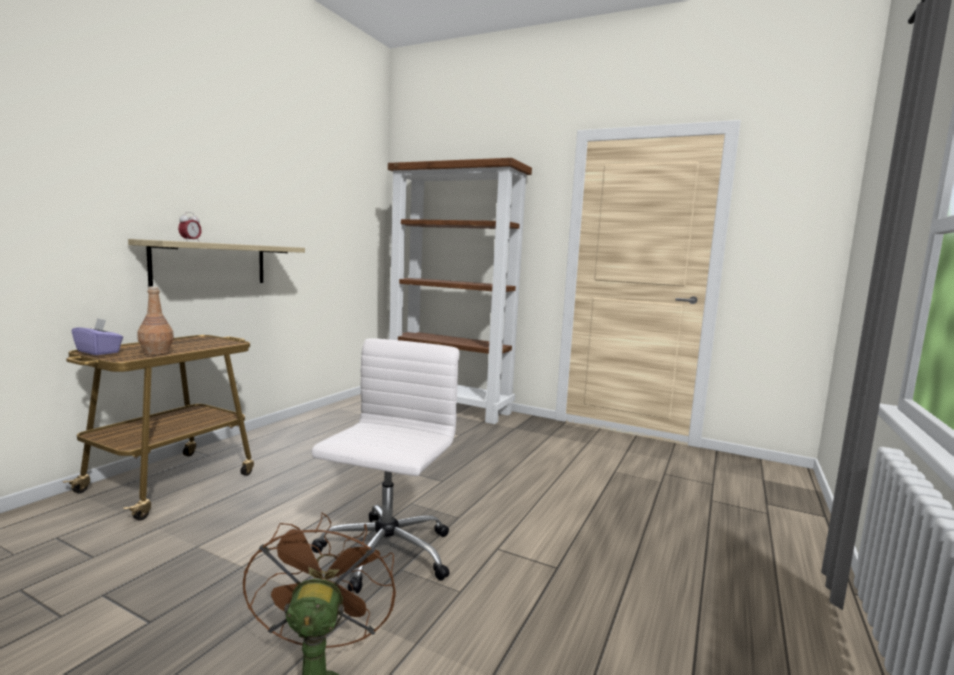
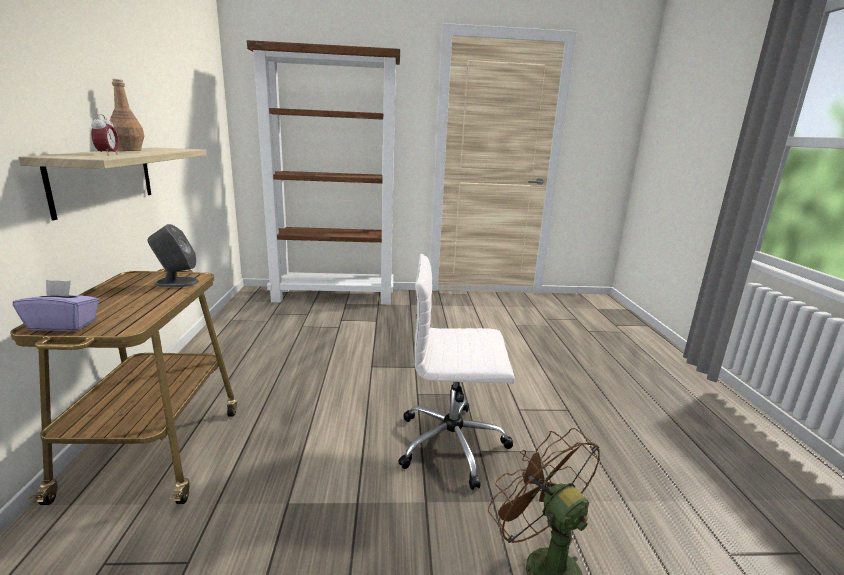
camera: 30 degrees left, 10 degrees up
(157, 352) = (145, 310): brown bottle -> brown bottle (129, 150)
(213, 343) = (176, 282): none -> grey speaker
(384, 554) = (453, 444): white office chair -> white office chair turned 75 degrees counterclockwise

